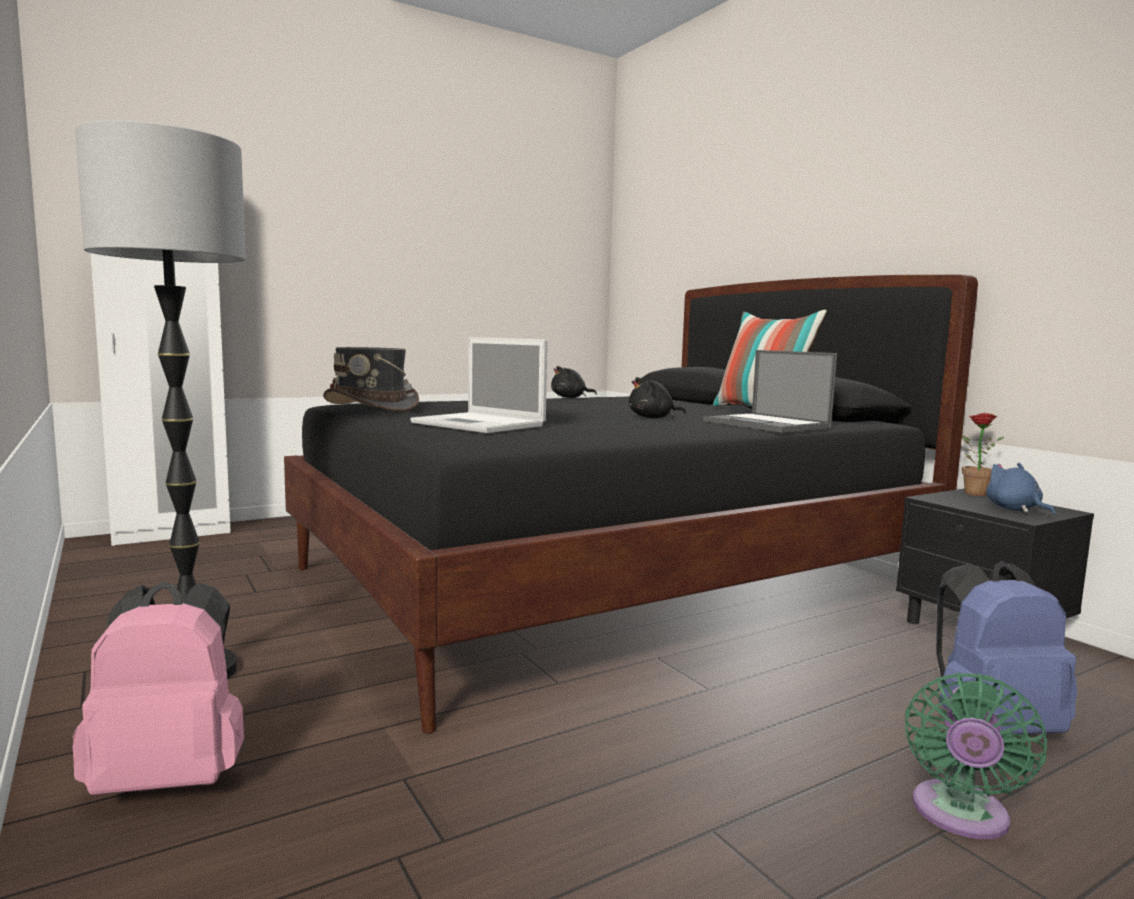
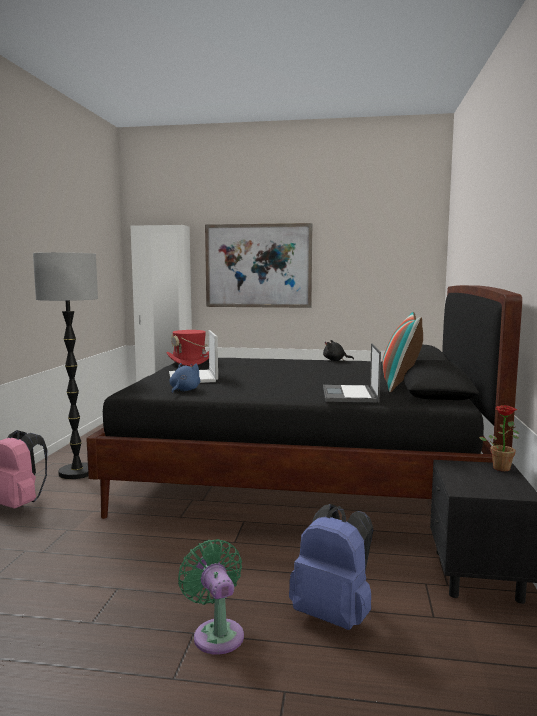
camera: 40 degrees right, 0 degrees up
(346, 249) = (258, 266): none -> picture
(372, 407) = (190, 361): grey hat -> red hat
(653, 418) = (306, 382): black plush toy -> none
(960, 816) = (217, 633): green fan -> green fan turned 90 degrees clockwise
(1014, 509) = (482, 484): blue plush toy -> blue plush toy (184, 390)

